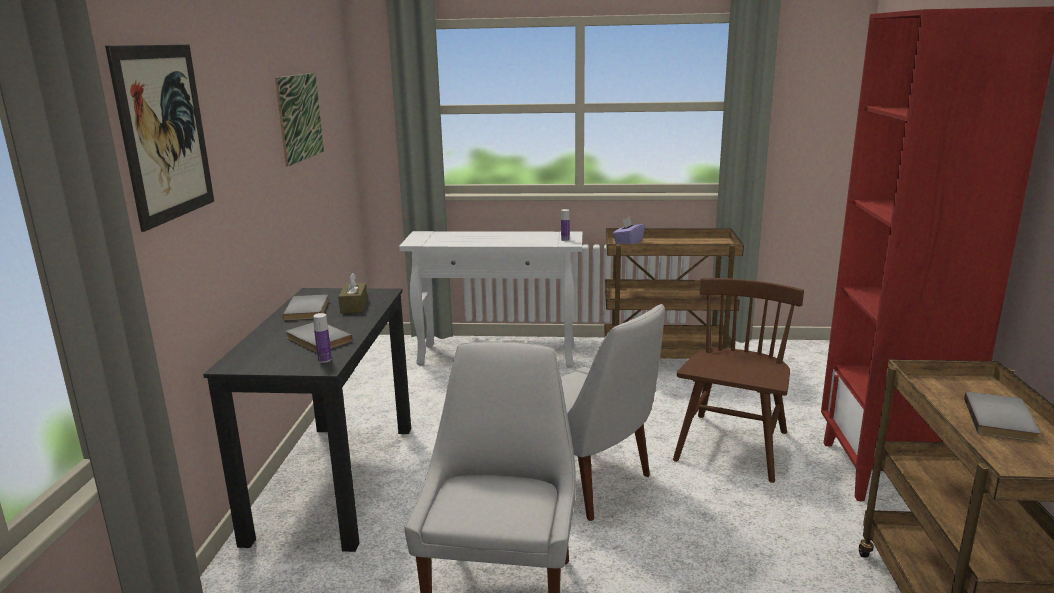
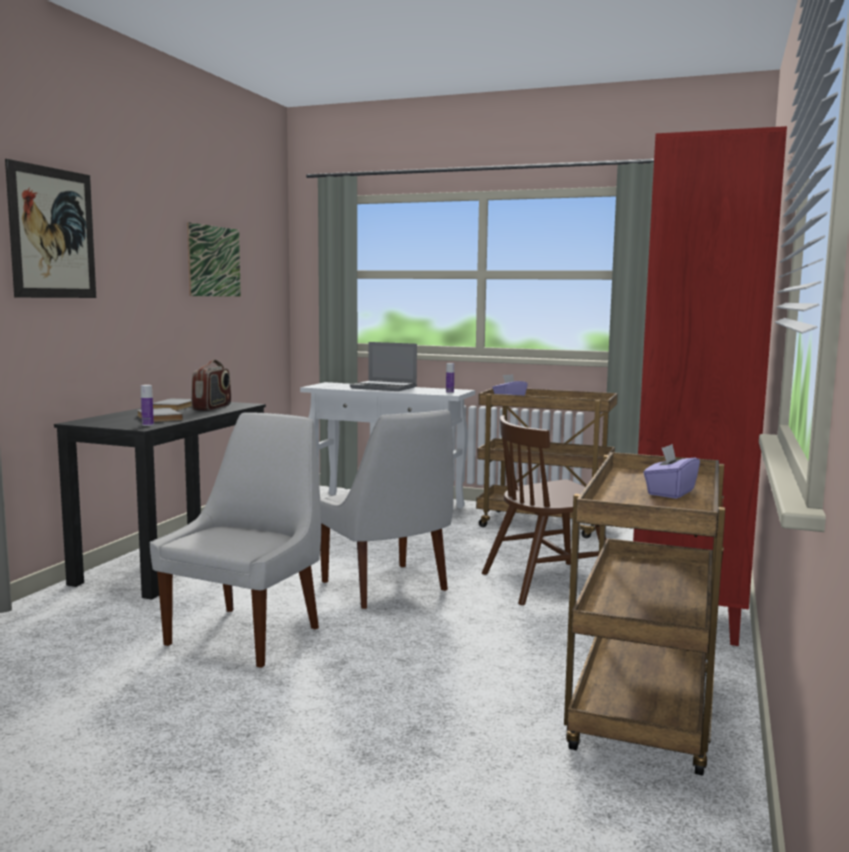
camera: 15 degrees right, 10 degrees down
(354, 306) = (212, 407): brown tissue box -> radio
(489, 237) = (385, 387): none -> laptop
(732, 447) = (548, 583): brown chair -> brown chair turned 150 degrees counterclockwise
(1002, 420) = (670, 492): grey book -> purple tissue box

